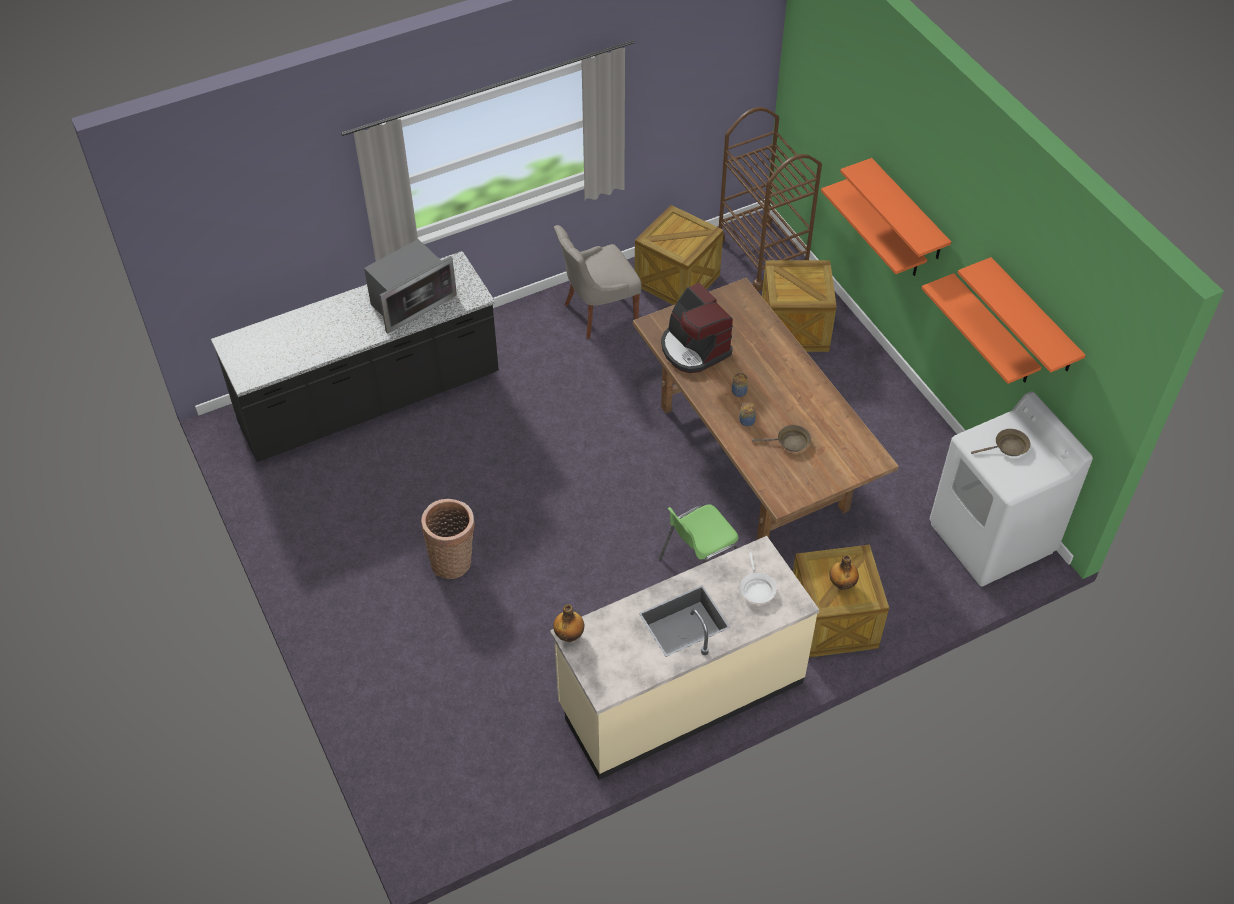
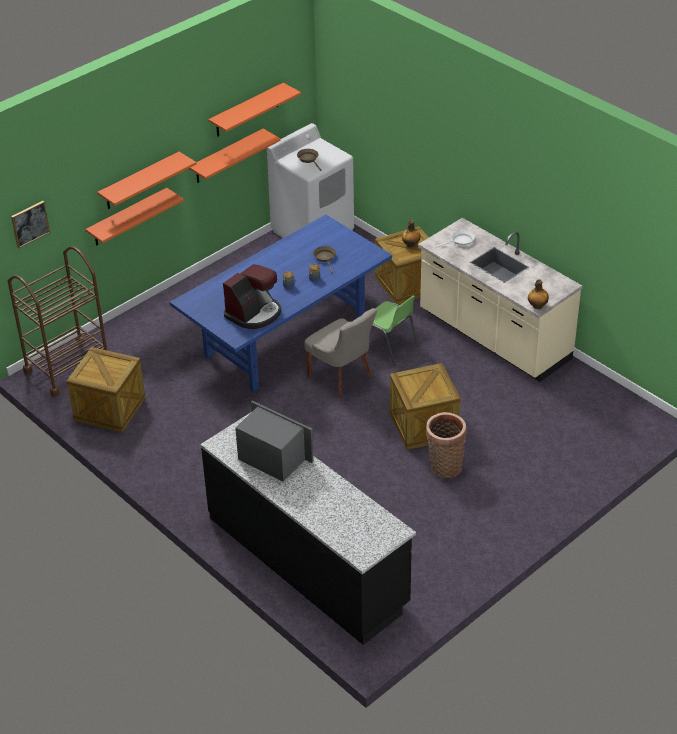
camera: 105 degrees left, 10 degrees down
(598, 313) = (161, 446): grey chair -> grey chair (342, 376)
(753, 458) = (286, 338): brown dining table -> blue dining table
(794, 328) = (148, 338): crate -> crate (423, 426)
(815, 96) = (30, 224): none -> picture

